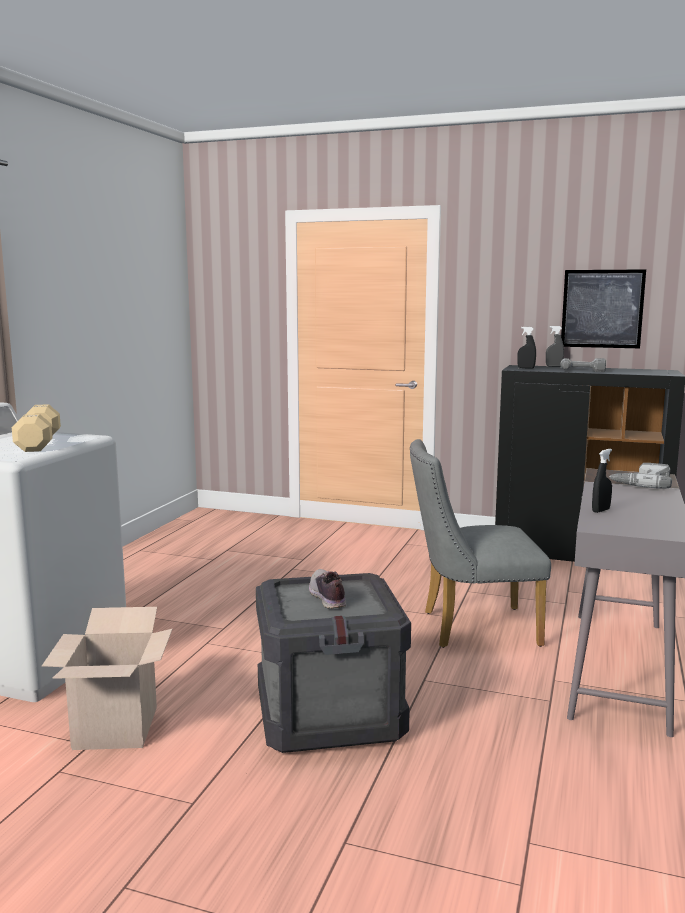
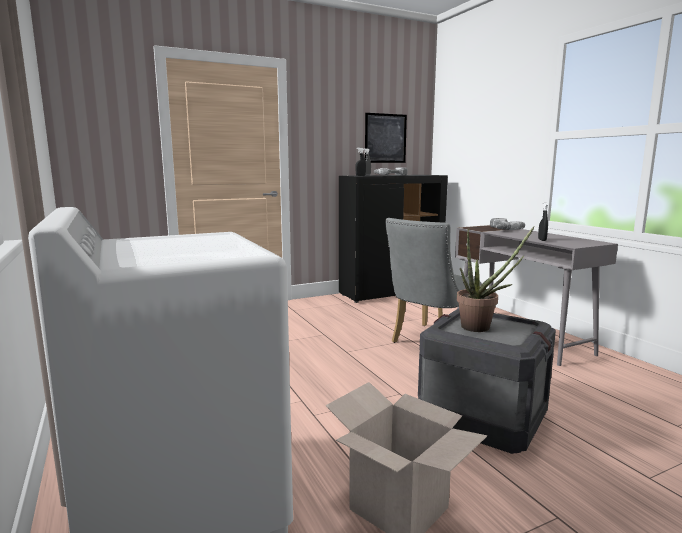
camera: 45 degrees left, 0 degrees up
(38, 443) = (201, 243): beige dumbbell -> none
(327, 597) = (482, 327): shoe -> potted plant

